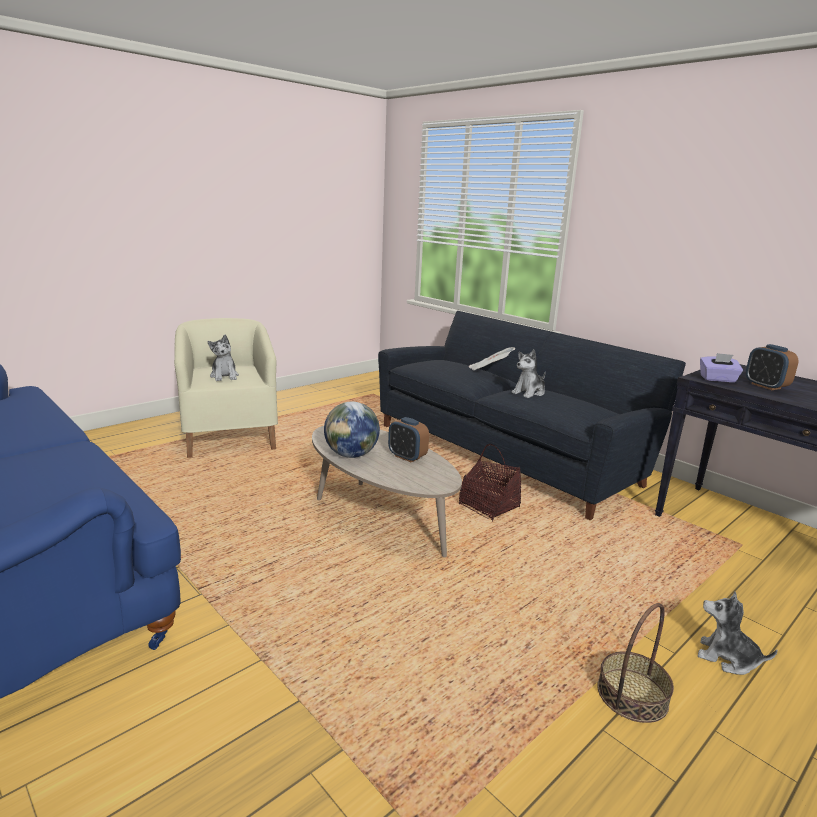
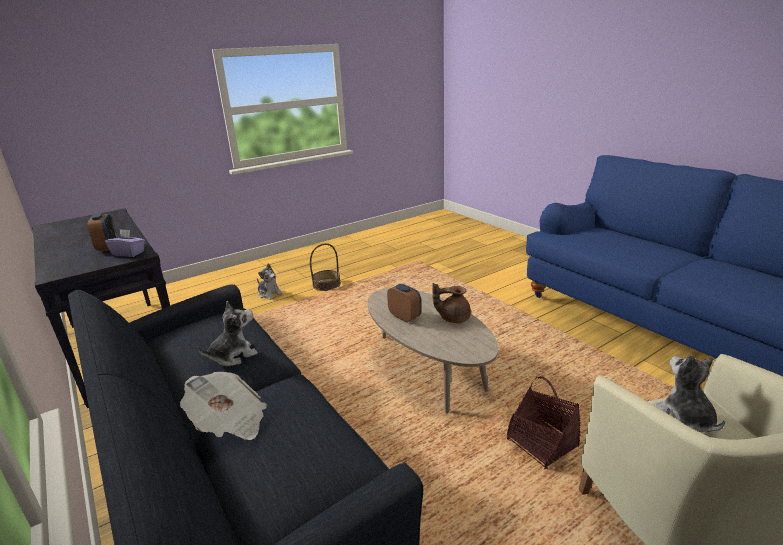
camera: 170 degrees left, 5 degrees up
(351, 455) = (453, 318): globe -> brown teapot
(489, 506) = (325, 383): basket -> basket (542, 444)

